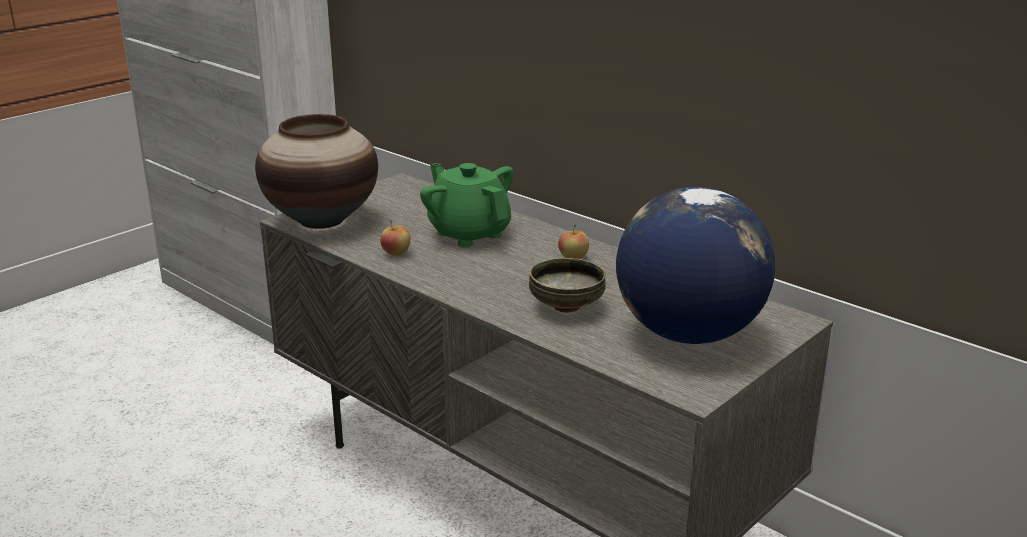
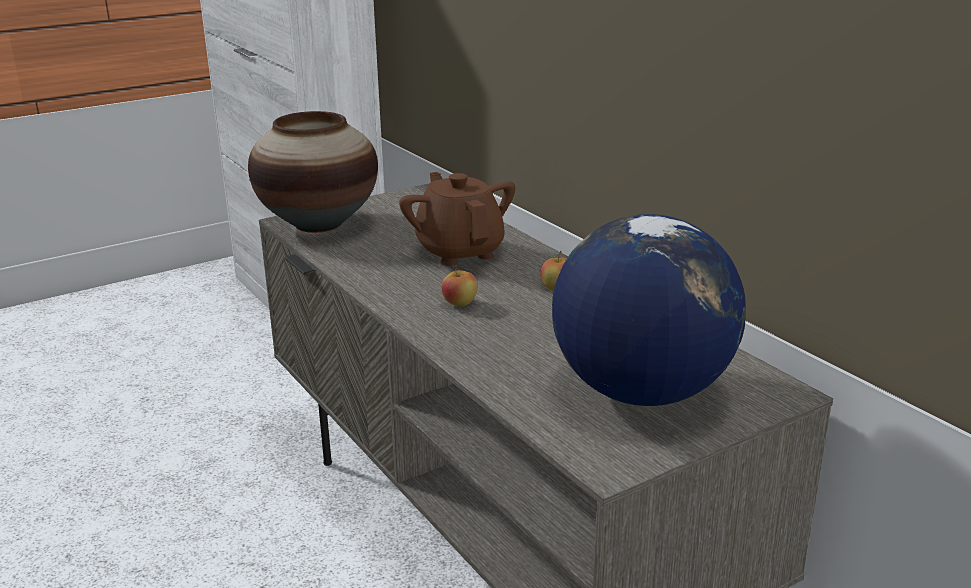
camera: 15 degrees right, 0 degrees up
(396, 253) = (370, 265): apple -> apple (459, 303)
(469, 233) = (460, 251): green teapot -> brown teapot
(565, 307) = (516, 343): bowl -> none

